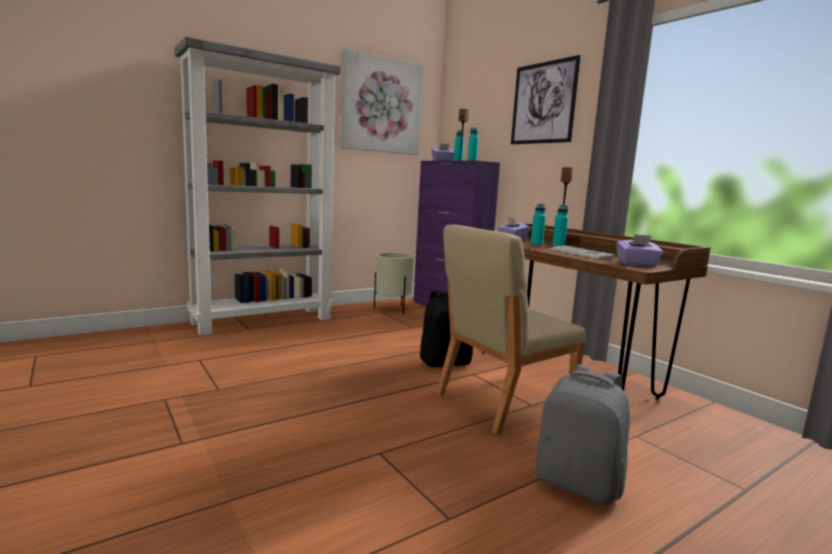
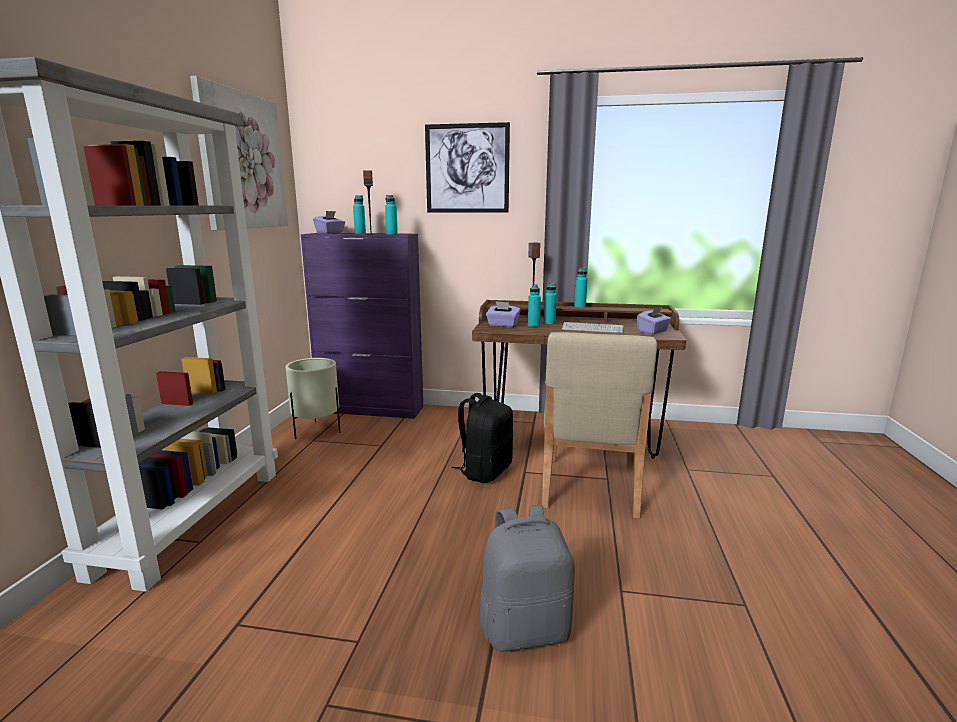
camera: 45 degrees left, 5 degrees up
(578, 484) = (733, 525): grey backpack -> grey backpack (525, 629)
(601, 236) = (580, 306): none -> turquoise bottle

